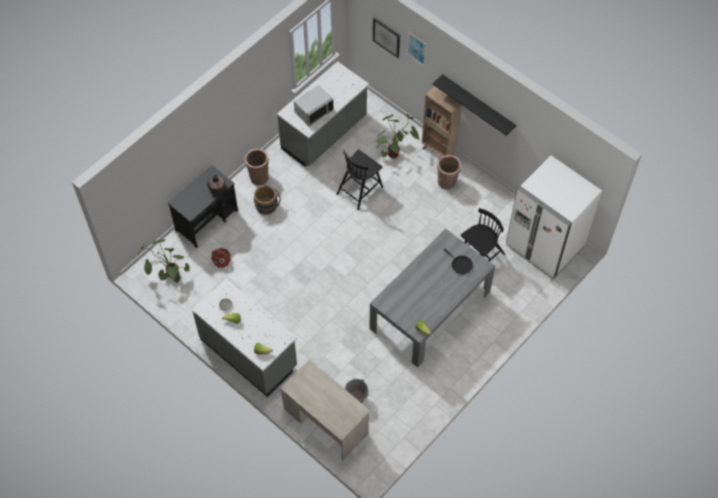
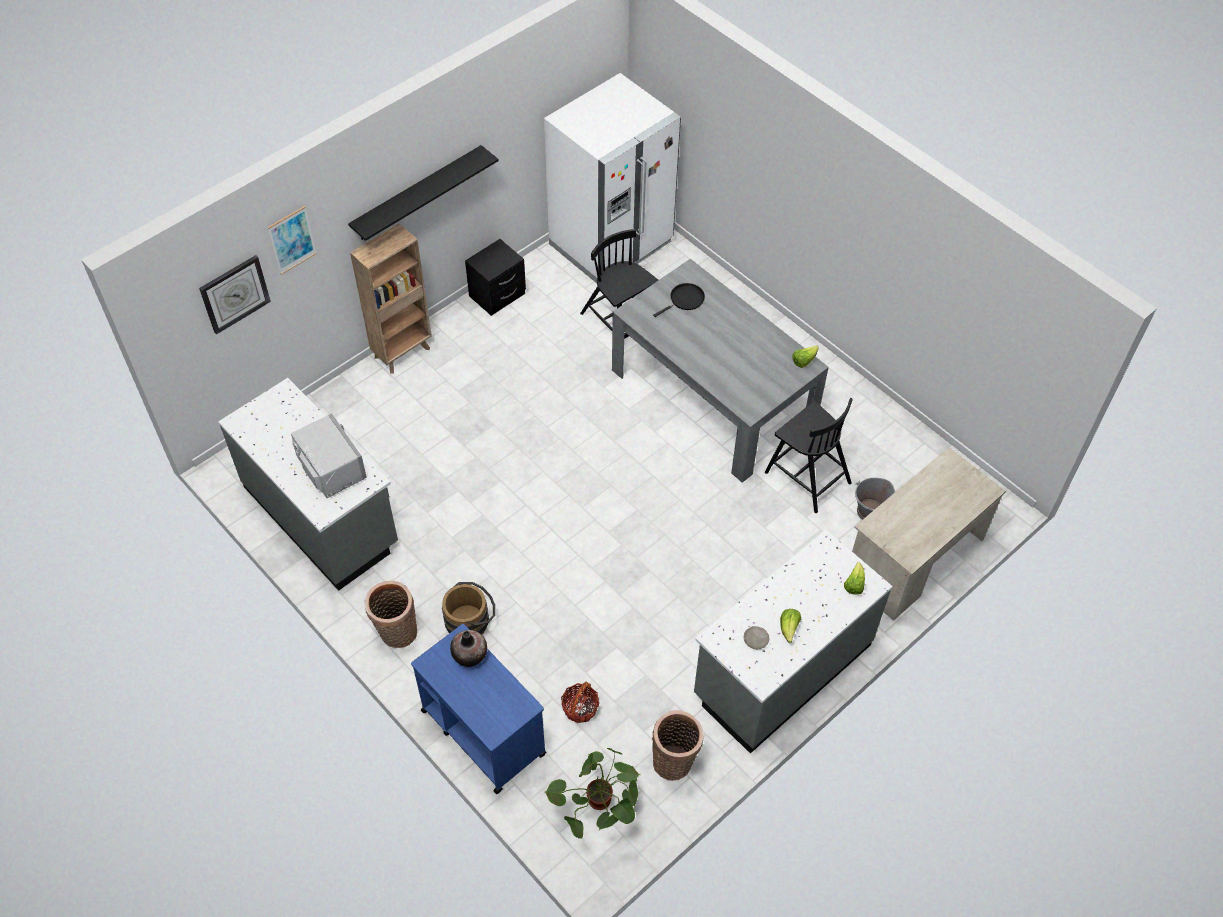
camera: 85 degrees left, 5 degrees down
(207, 220) = (482, 731): black cart -> blue cart
(360, 189) = (459, 471): black chair -> black chair (806, 476)
(394, 150) = (384, 413): potted plant -> none
(447, 183) = (469, 347): basket -> basket (675, 761)
(489, 192) = (498, 296): none -> black nightstand

